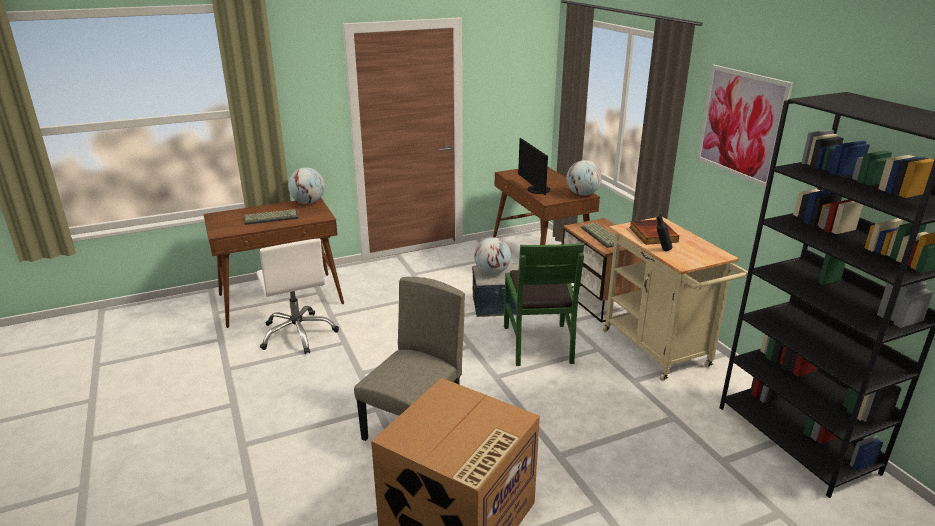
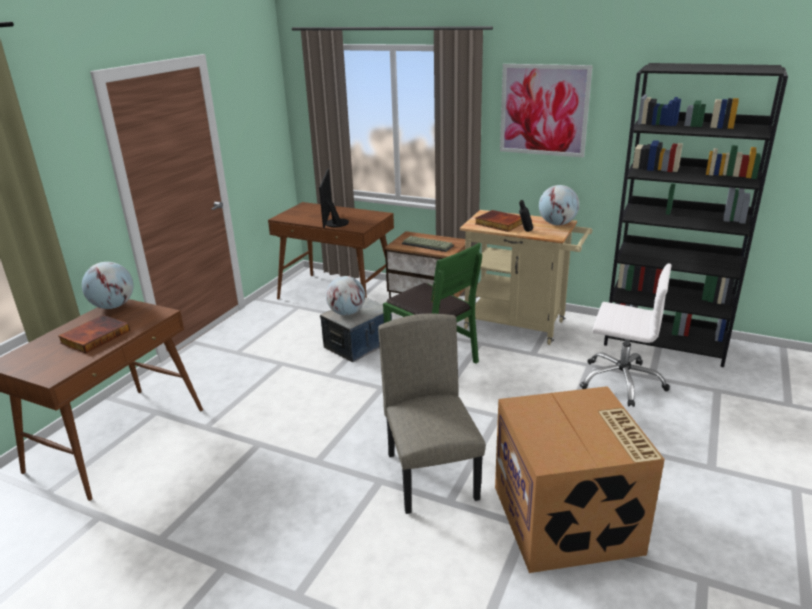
camera: 40 degrees left, 0 degrees up
(272, 217) = (95, 336): keyboard -> book
(298, 334) = (194, 462): white office chair -> white office chair (622, 381)
(536, 190) = (334, 223): monitor -> monitor turned 60 degrees clockwise
(582, 194) = (377, 215): globe -> globe (557, 224)

